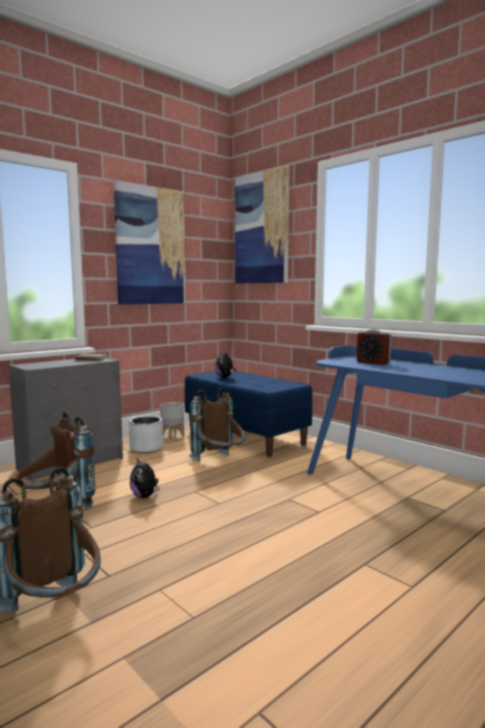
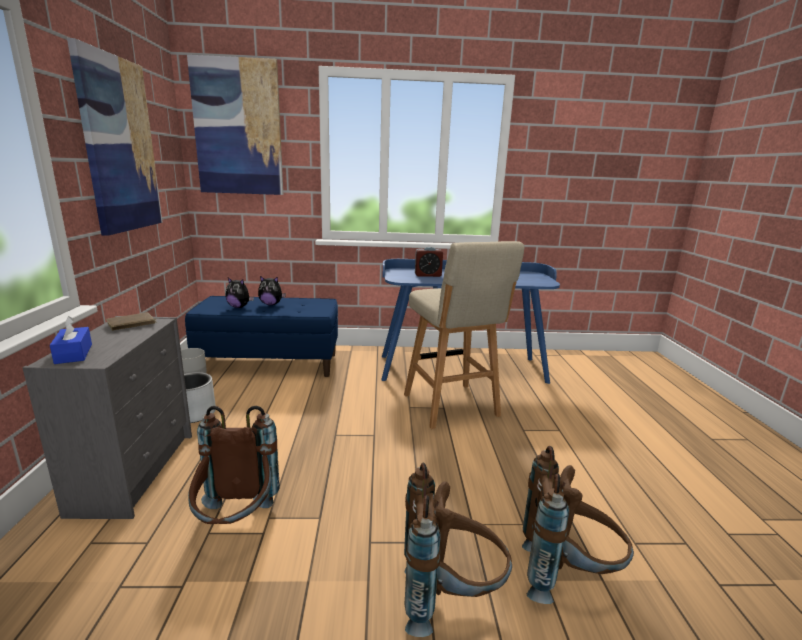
camera: 50 degrees left, 10 degrees up
(35, 364) = (74, 354): none -> blue tissue box
(145, 496) = (303, 462): plush toy -> plush toy (271, 304)
(219, 463) = (301, 399): brown backpack -> brown backpack (566, 575)
(329, 514) = (452, 407): none -> beige stool

